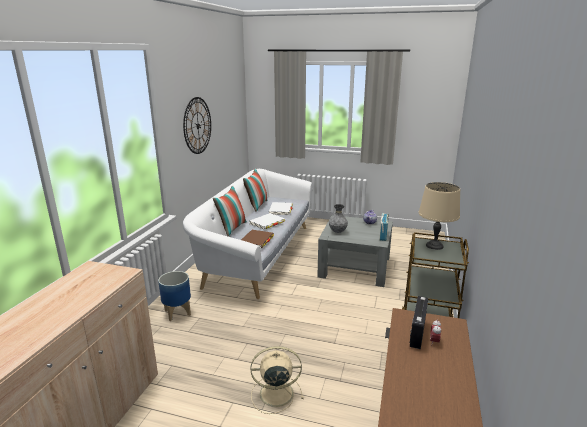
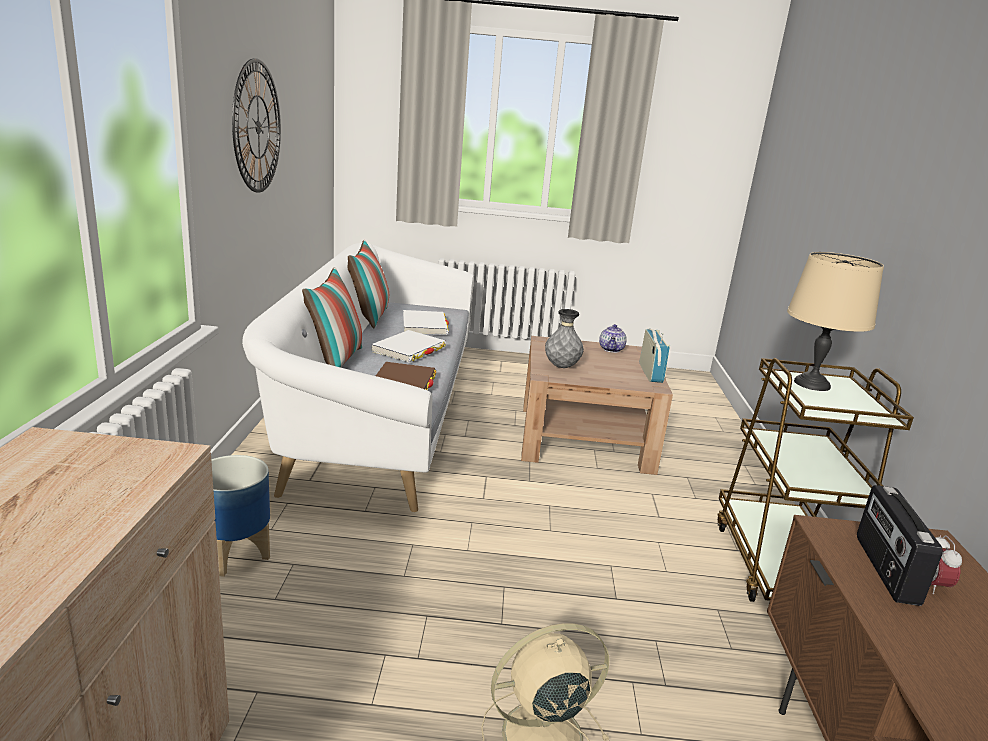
camera: 15 degrees left, 0 degrees up
(355, 266) = (584, 437): grey coffee table -> brown coffee table

